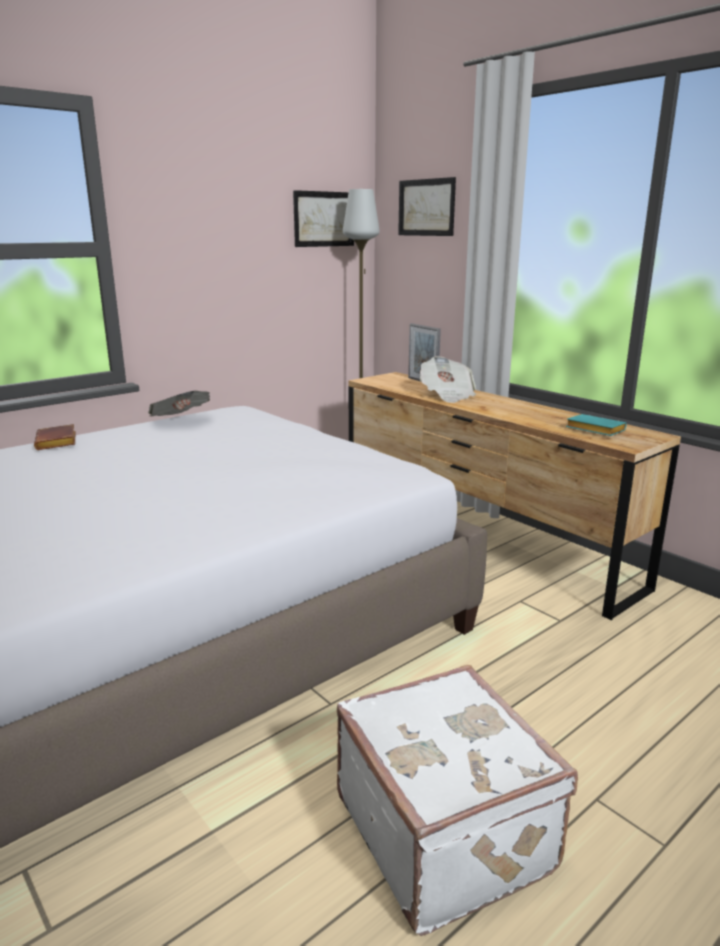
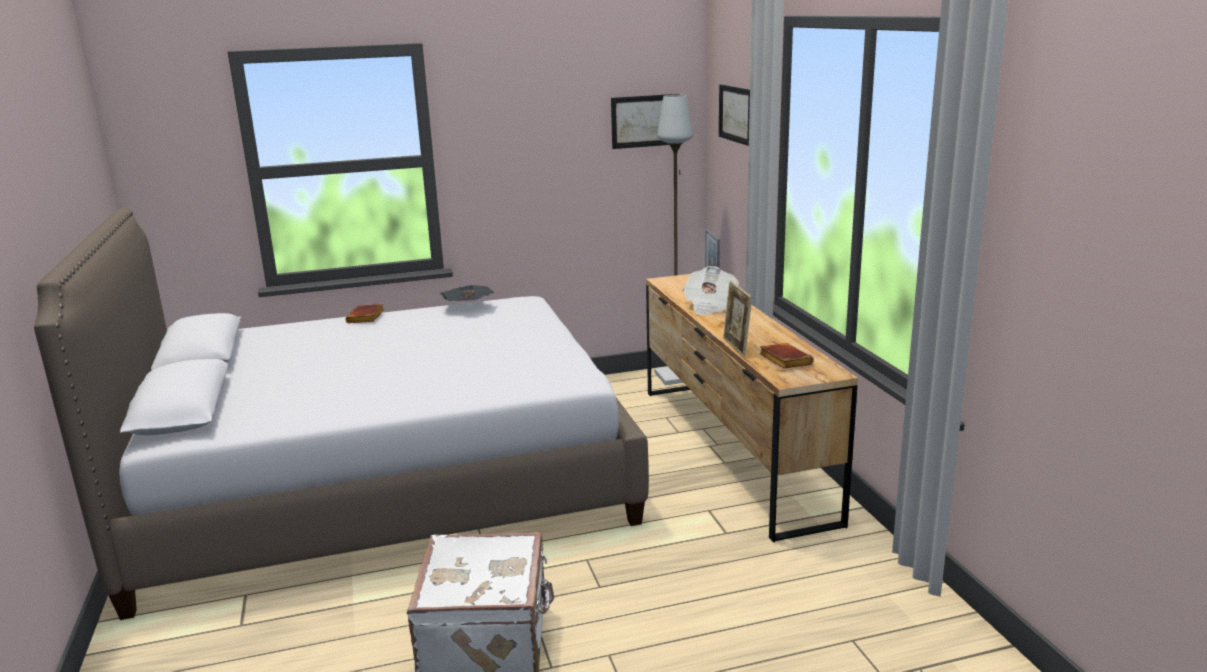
camera: 25 degrees right, 0 degrees up
(531, 424) = (736, 347): none -> picture frame
(593, 430) = (783, 360): turquoise book -> brown book

